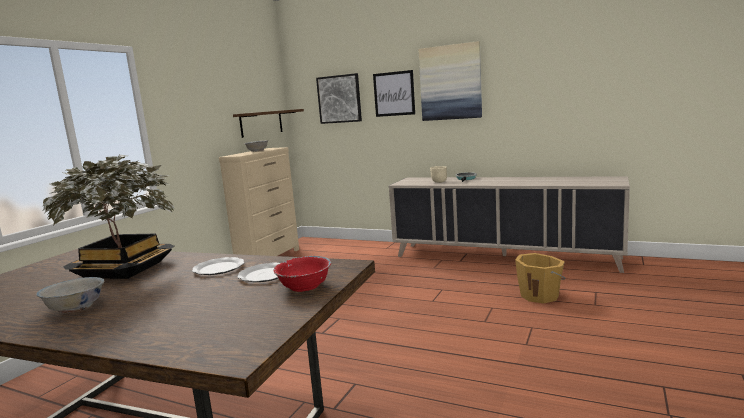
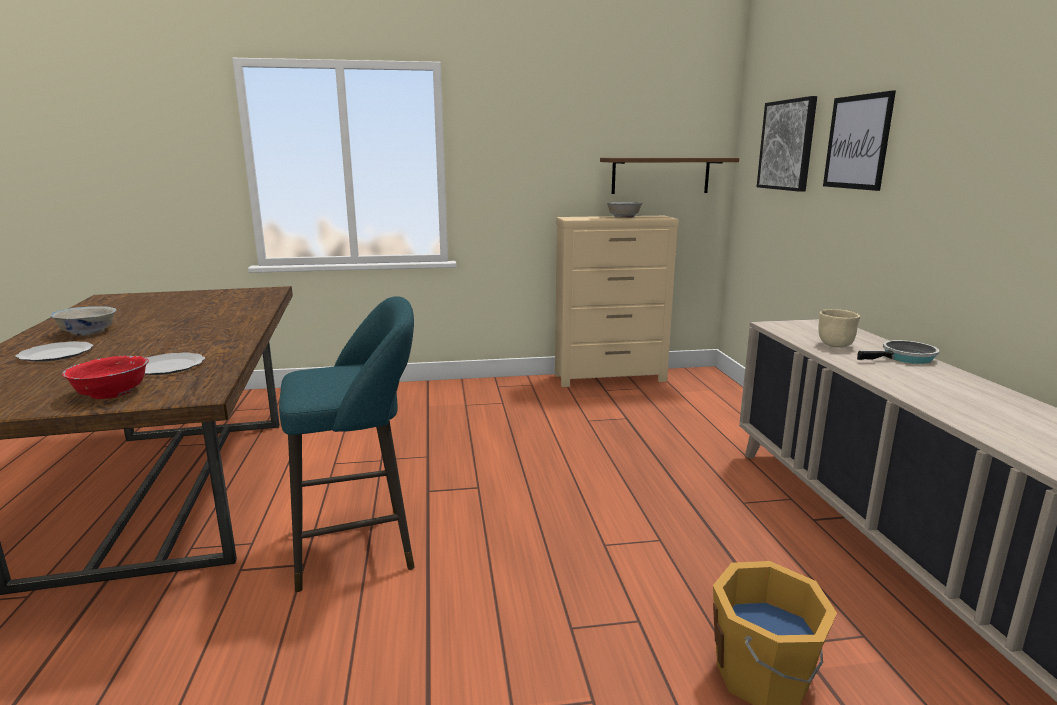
camera: 55 degrees right, 5 degrees up
(123, 270) = (205, 316): potted plant -> none
(218, 268) = (201, 343): plate -> plate (57, 354)
(357, 362) = (361, 545): none -> turquoise stool
(450, 82) = (955, 123): picture -> none

